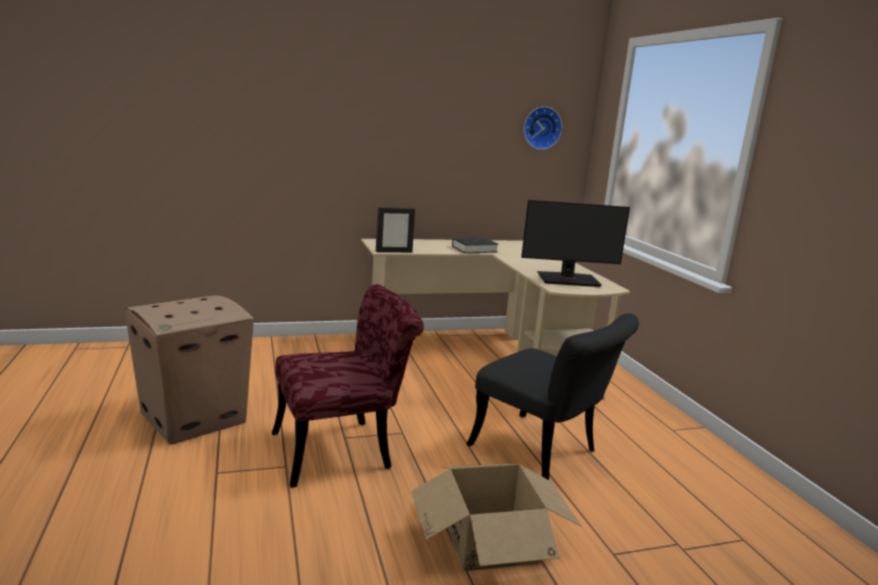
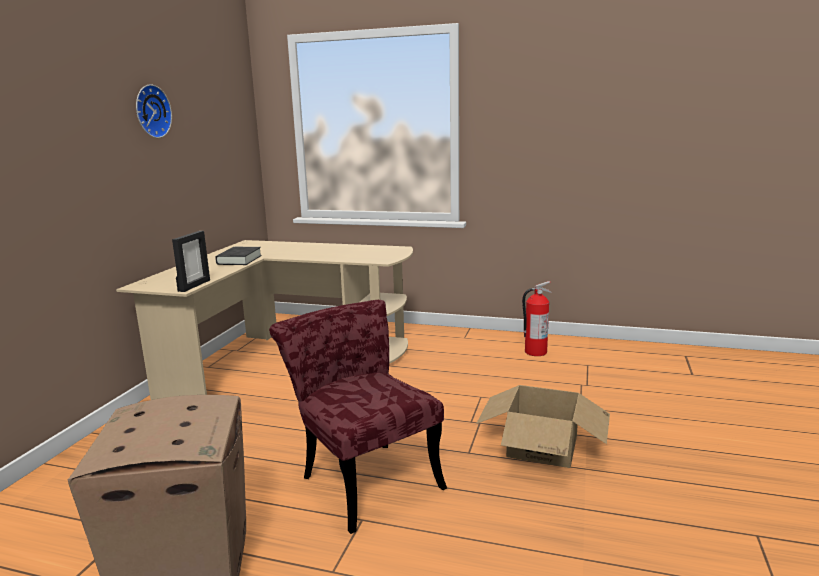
camera: 55 degrees left, 0 degrees up
(344, 449) = (363, 476): red chair -> red chair turned 45 degrees counterclockwise
(541, 128) = (226, 126): wall clock -> wall clock (150, 111)
(543, 453) = (452, 389): black chair -> none
(567, 279) = (366, 254): monitor -> none
(714, 487) = (535, 352): none -> fire extinguisher

